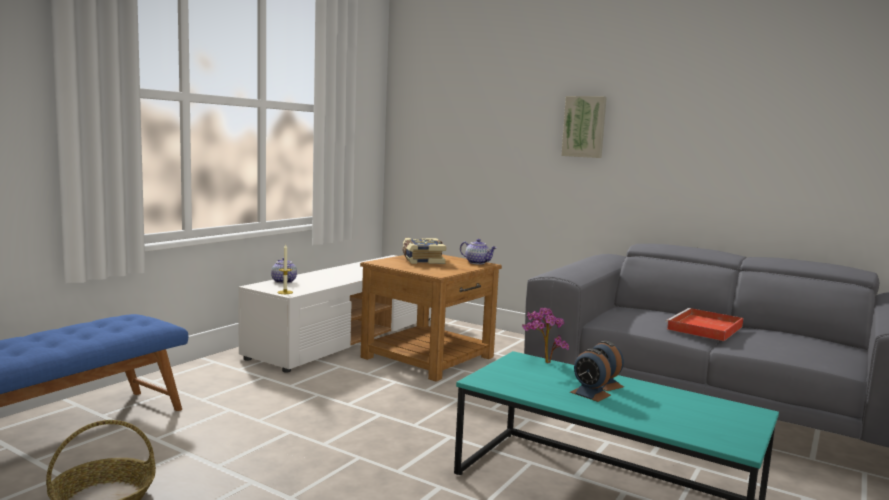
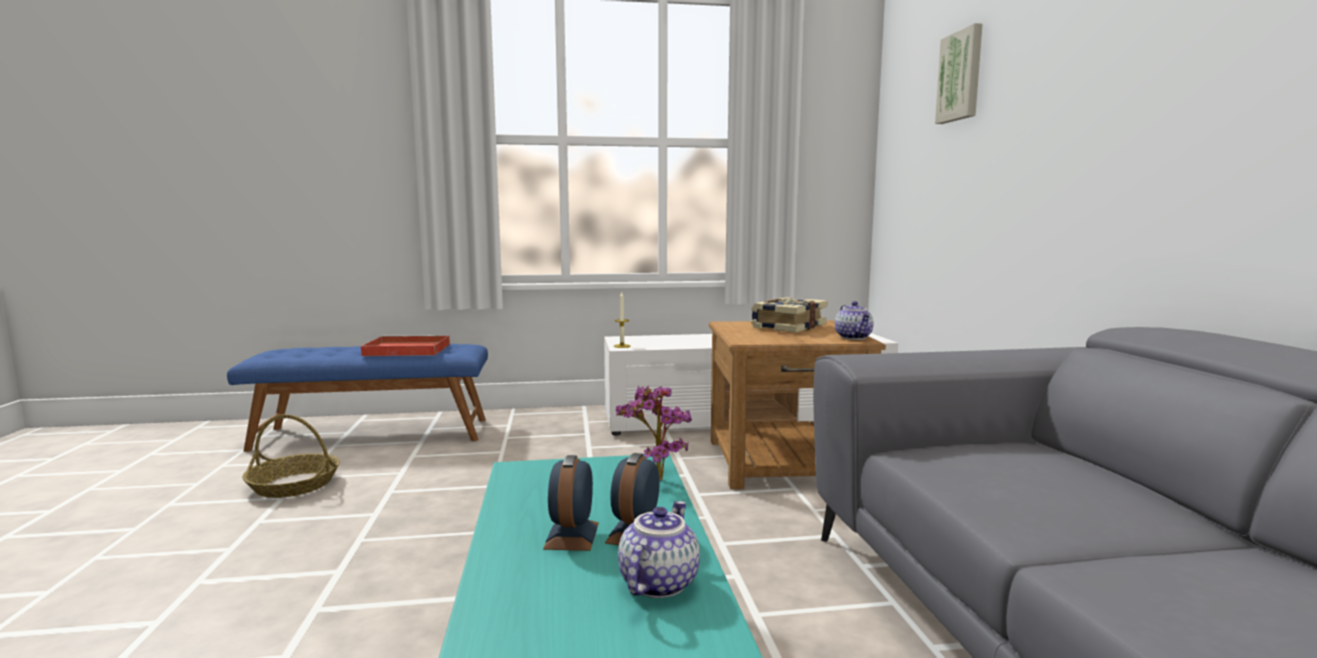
camera: 50 degrees right, 0 degrees up
(283, 281) = (653, 338): teapot -> teapot (657, 582)
(584, 127) = (1091, 107): picture -> picture (961, 76)
(705, 328) = (1107, 520): red tray -> red tray (405, 350)

